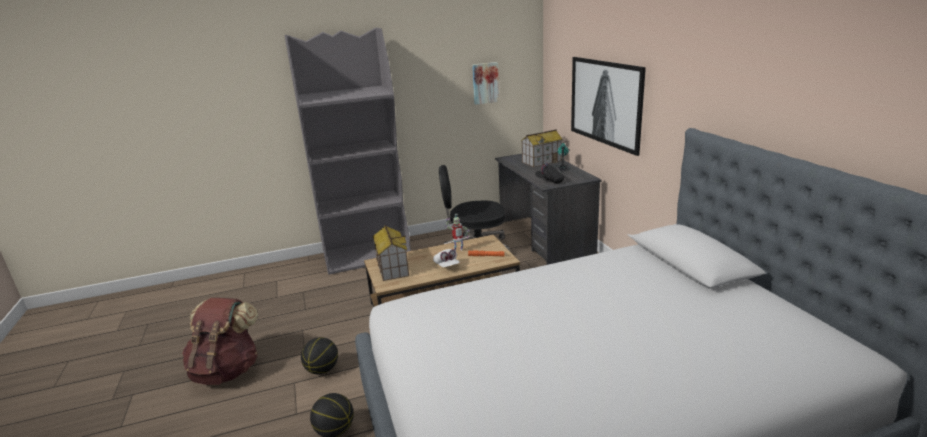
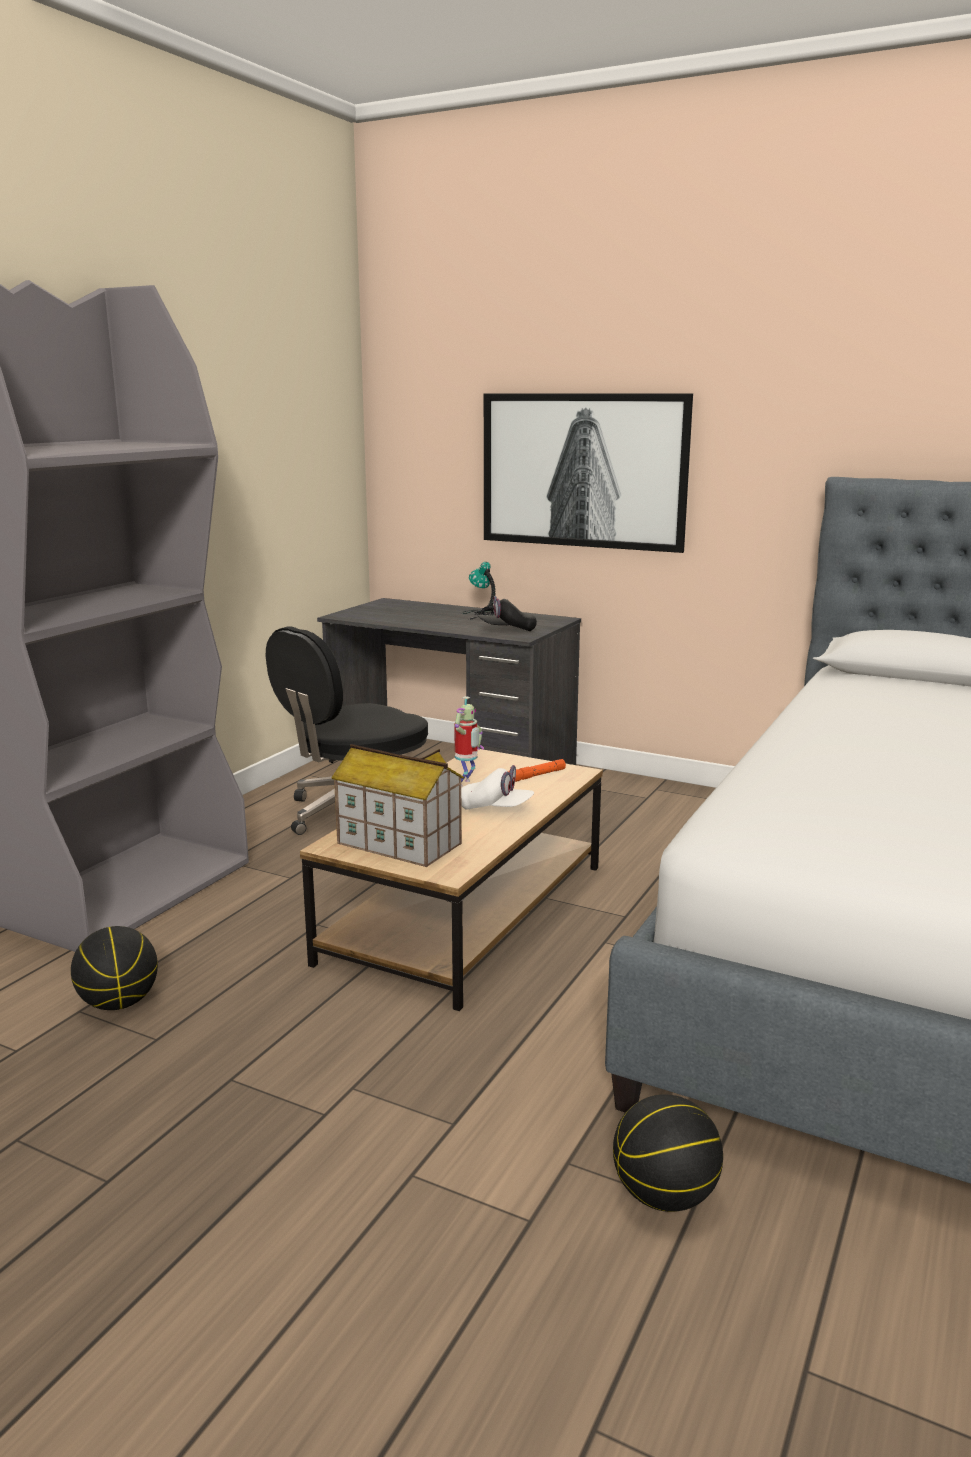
camera: 45 degrees left, 5 degrees down
(227, 370) = (175, 1256): brown backpack -> none
(322, 370) = (431, 1119): basketball -> basketball (119, 1003)
(485, 83) = (287, 452): picture -> none
(541, 161) = (422, 611): toy house -> none

